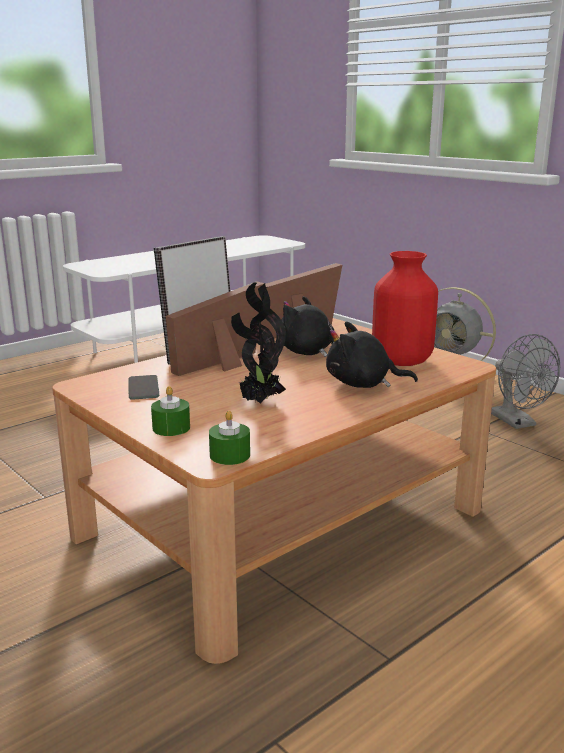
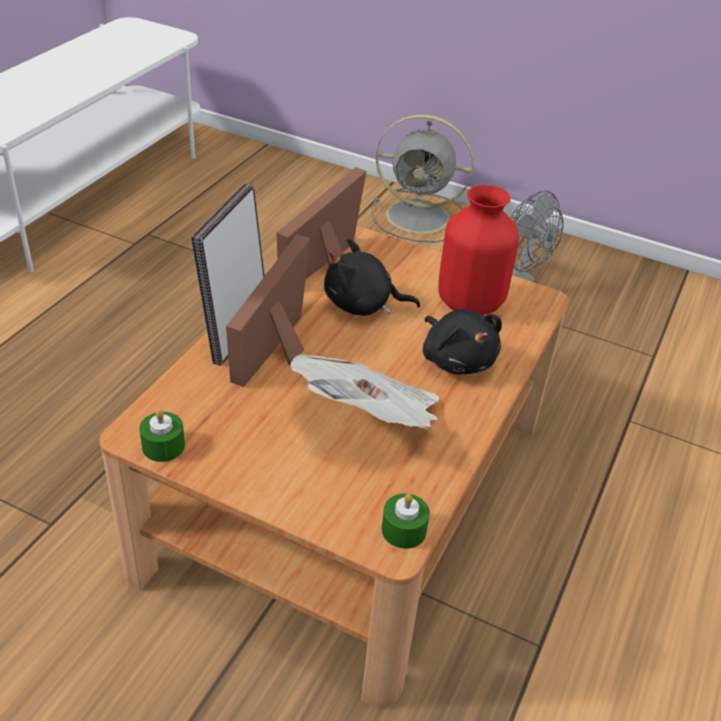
camera: 25 degrees left, 20 degrees up
(143, 388) = (219, 423): phone -> none
(171, 428) = (307, 496): green candle -> green candle (163, 446)
(259, 402) = (370, 420): potted plant -> newspaper
(363, 384) = (457, 359): black plush toy -> black plush toy turned 105 degrees counterclockwise

